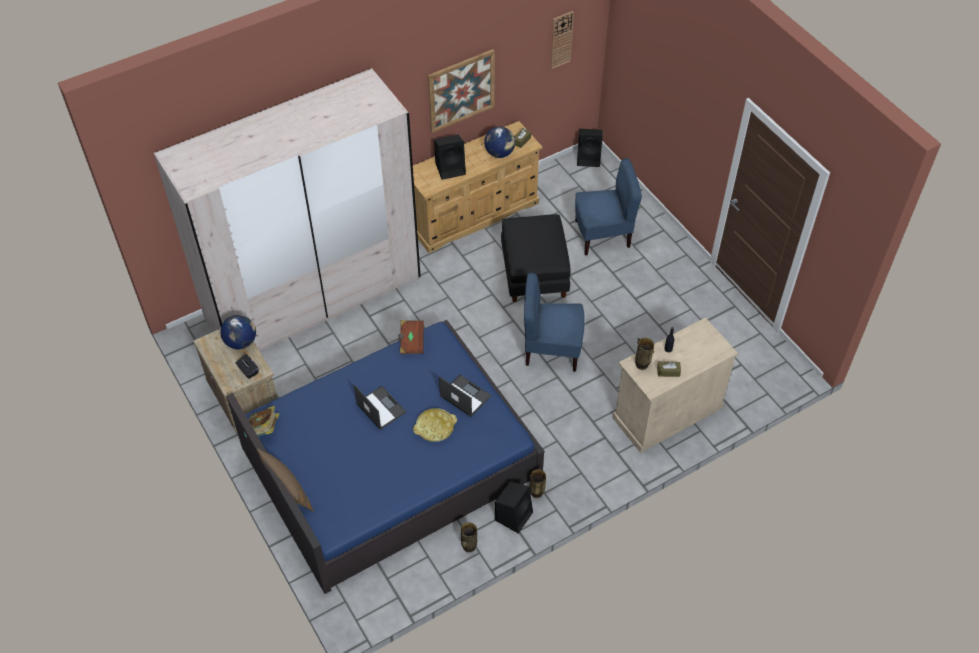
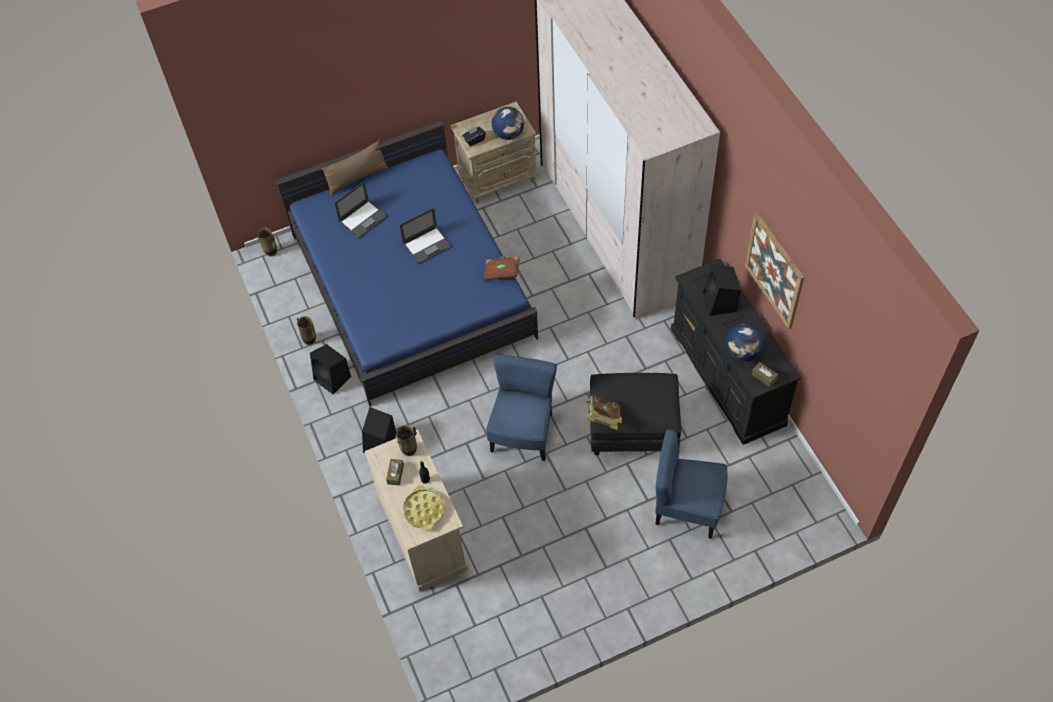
camera: 100 degrees right, 5 degrees up
(263, 431) = (420, 161): book -> book (603, 419)
(435, 427) = (396, 285): yellow tray -> yellow tray (424, 510)
(464, 396) = (428, 311): laptop -> laptop (363, 219)
(474, 214) = (727, 377): beige dresser -> black dresser
(537, 493) = (353, 400): vase -> vase (271, 252)
(561, 40) = (854, 371): wall clock -> none
(589, 158) = (821, 511): black speaker -> black speaker (380, 443)
(602, 235) = (687, 507): blue chair -> blue chair turned 105 degrees clockwise

